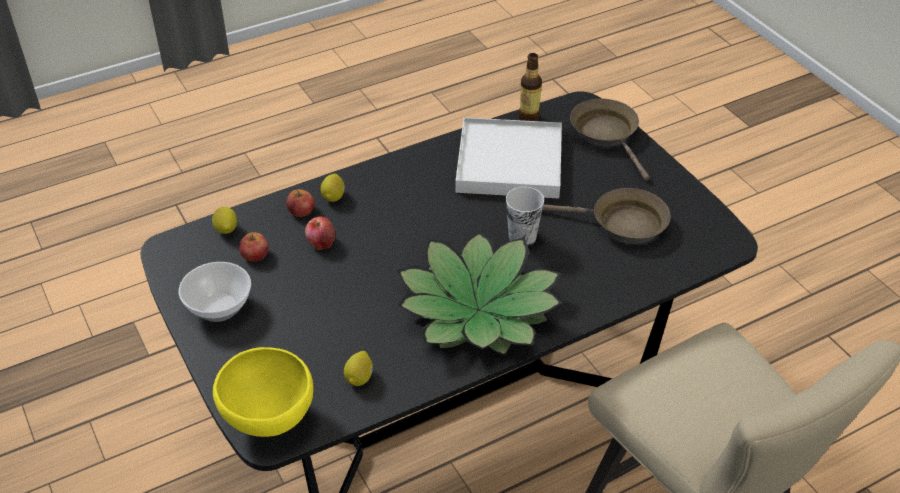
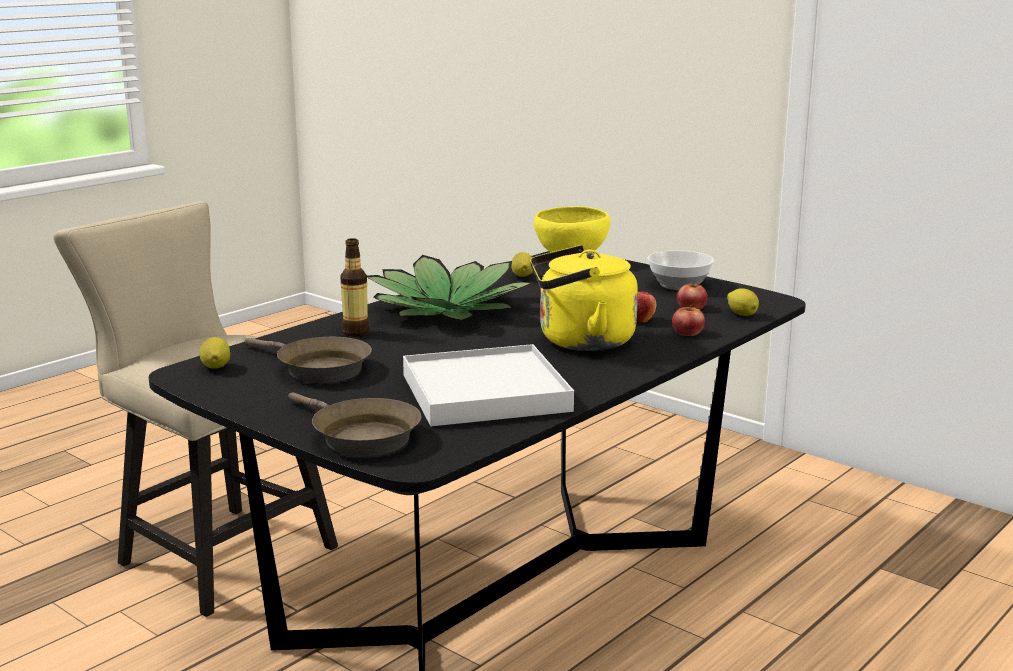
camera: 160 degrees right, 25 degrees down
(333, 196) = (667, 344): lemon -> lemon (215, 368)
(398, 216) = (580, 342): none -> yellow kettle
(522, 237) = (431, 347): cup -> none
(529, 118) = (488, 436): bottle -> bottle (355, 332)
(622, 224) = (318, 369): brown frying pan -> brown frying pan turned 135 degrees counterclockwise

